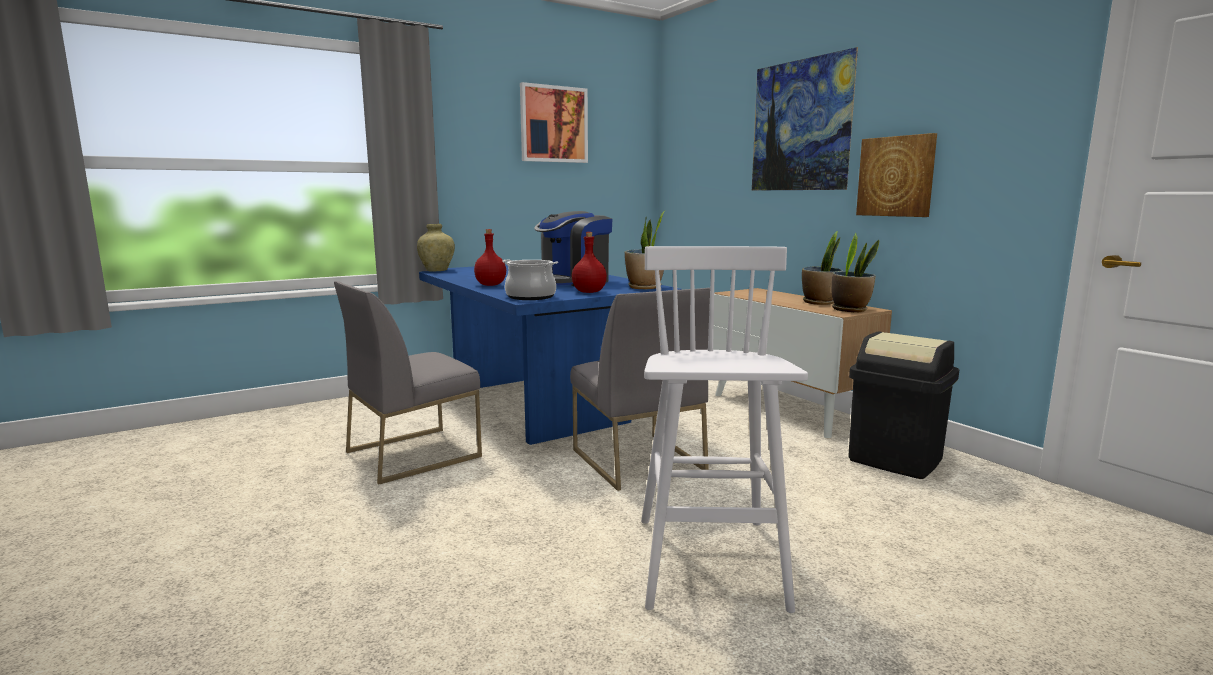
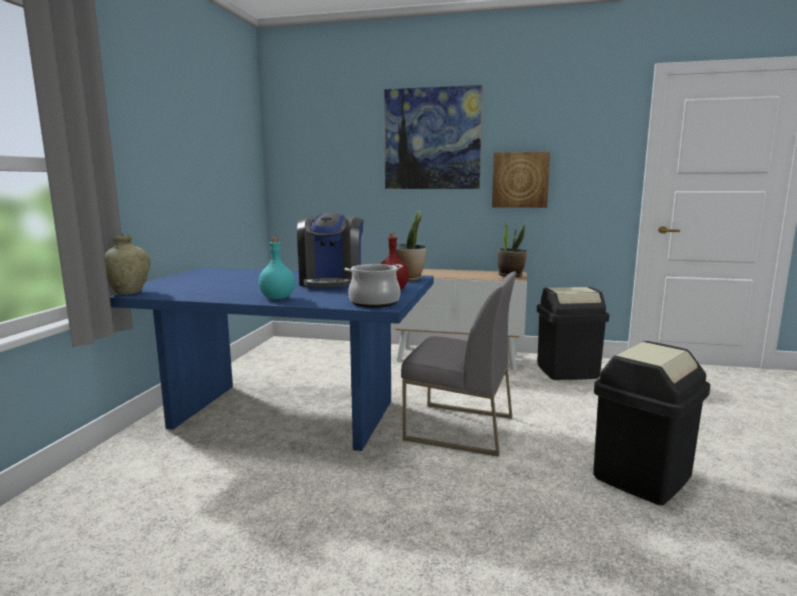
camera: 45 degrees left, 0 degrees up
(414, 453) = (279, 508): grey chair -> none
(490, 285) = (278, 298): red bottle -> turquoise bottle
(553, 124) = (197, 120): picture -> none
(709, 564) = (641, 476): white stool -> black trash can
(819, 302) = (477, 273): potted plant -> none

